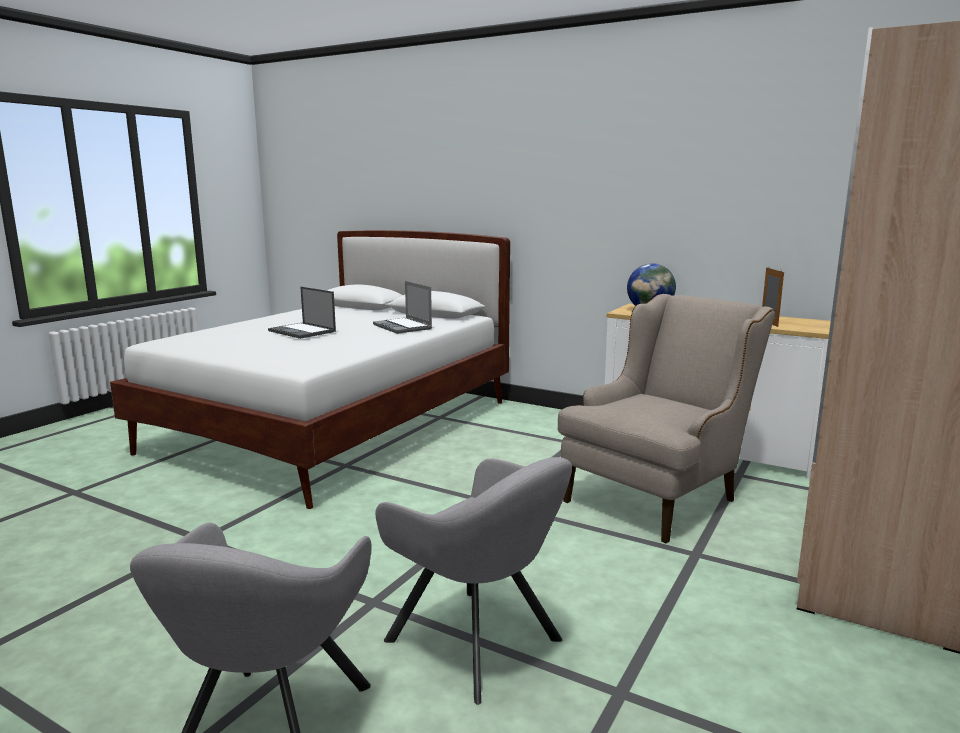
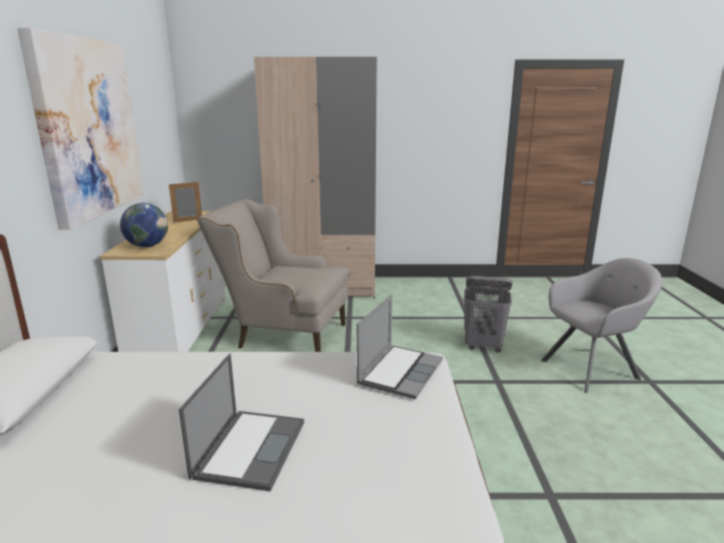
camera: 120 degrees left, 5 degrees up
(403, 327) = (160, 380): laptop -> laptop (400, 372)
(479, 644) = (483, 346): grey armchair -> grey laundry basket
(671, 183) = (88, 128): none -> picture

